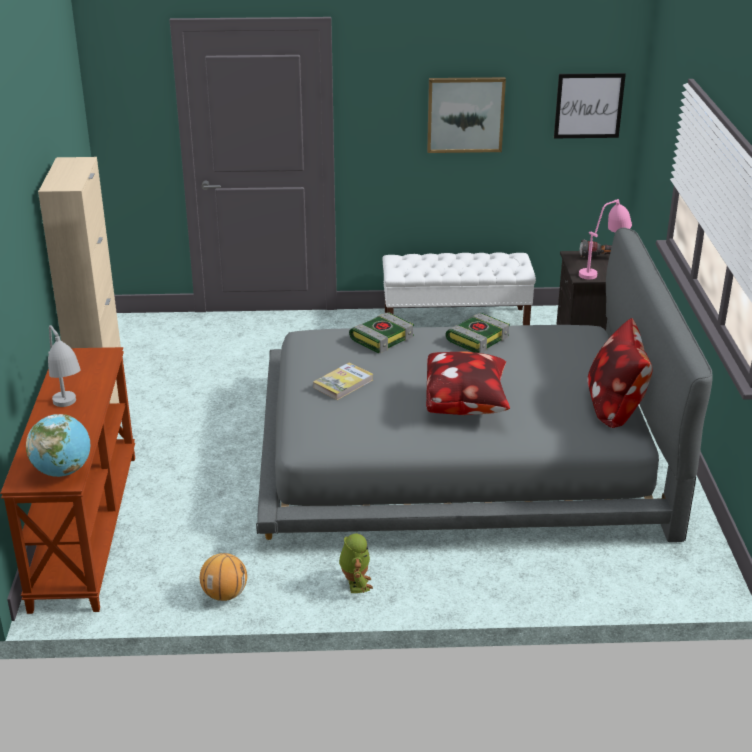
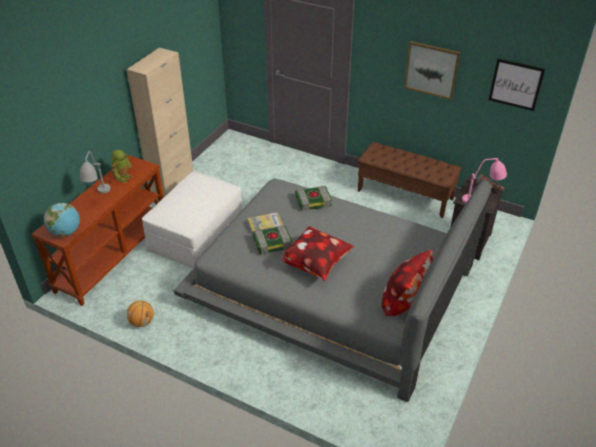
camera: 30 degrees right, 10 degrees up
(201, 459) = (197, 235): none -> white ottoman
(355, 584) = (206, 345): toy robot -> toy robot (123, 177)
(456, 321) = (405, 195): white bench -> brown bench
(477, 338) = (366, 221): book -> book (273, 242)

